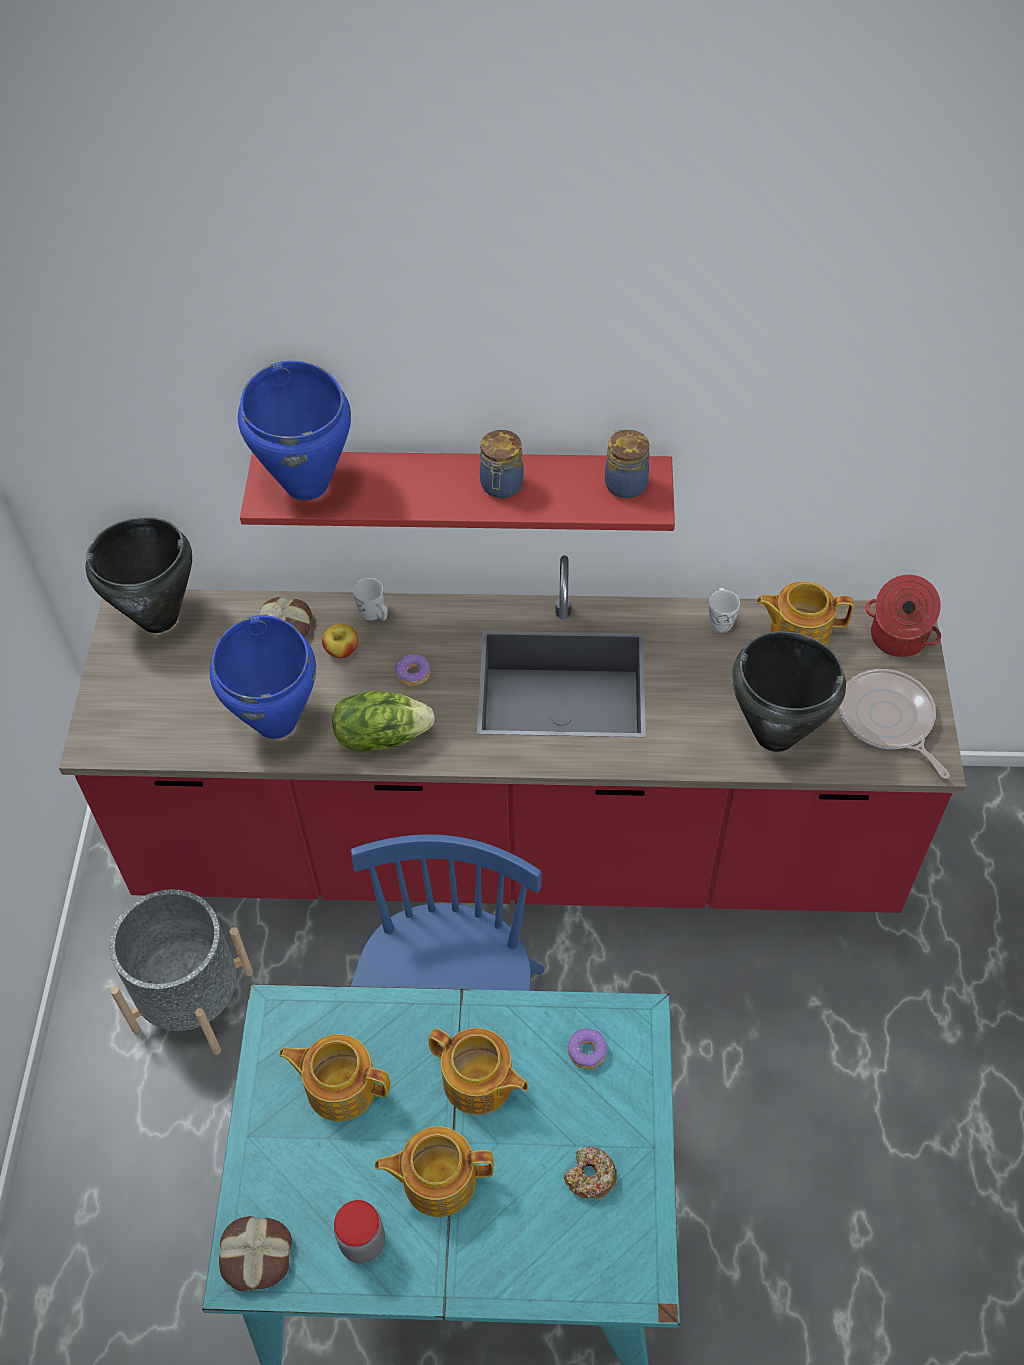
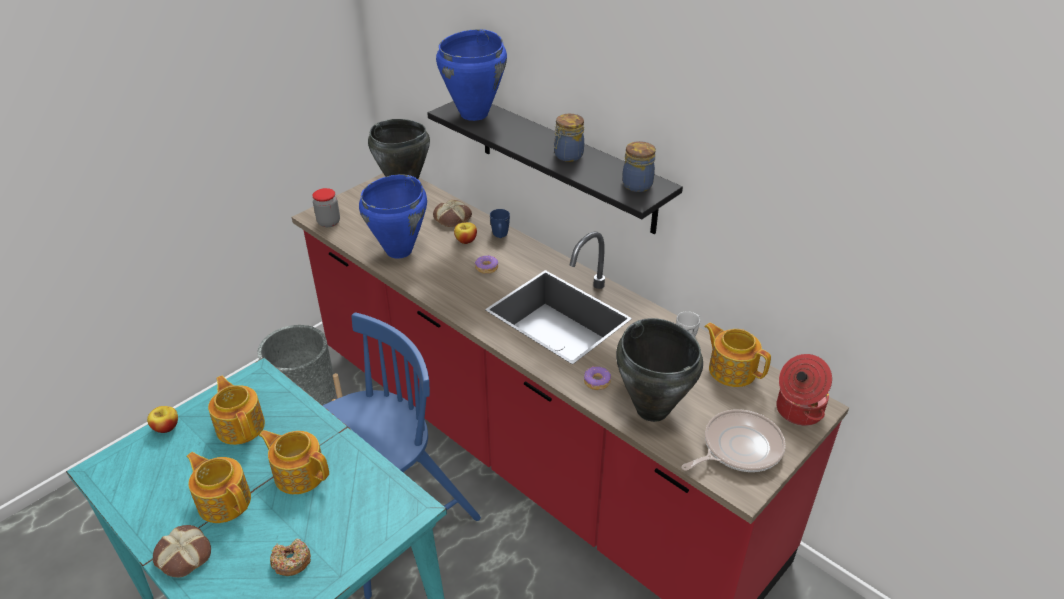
camera: 40 degrees right, 15 degrees down
(253, 1160) = (166, 427): none -> apple
(255, 1257) = (112, 468): bread -> bread (183, 556)
(363, 1242) = (158, 500): jar -> jar (329, 222)
(374, 615) = (500, 235): white mug -> blue mug
(381, 736) = (438, 283): lettuce -> none
(463, 485) = (565, 163): red shelf -> black shelf
(478, 1082) = (299, 473): teapot -> teapot turned 135 degrees clockwise
(587, 1052) = (367, 501): donut -> donut (596, 382)
(888, 720) = (738, 448): frying pan -> frying pan turned 45 degrees clockwise

